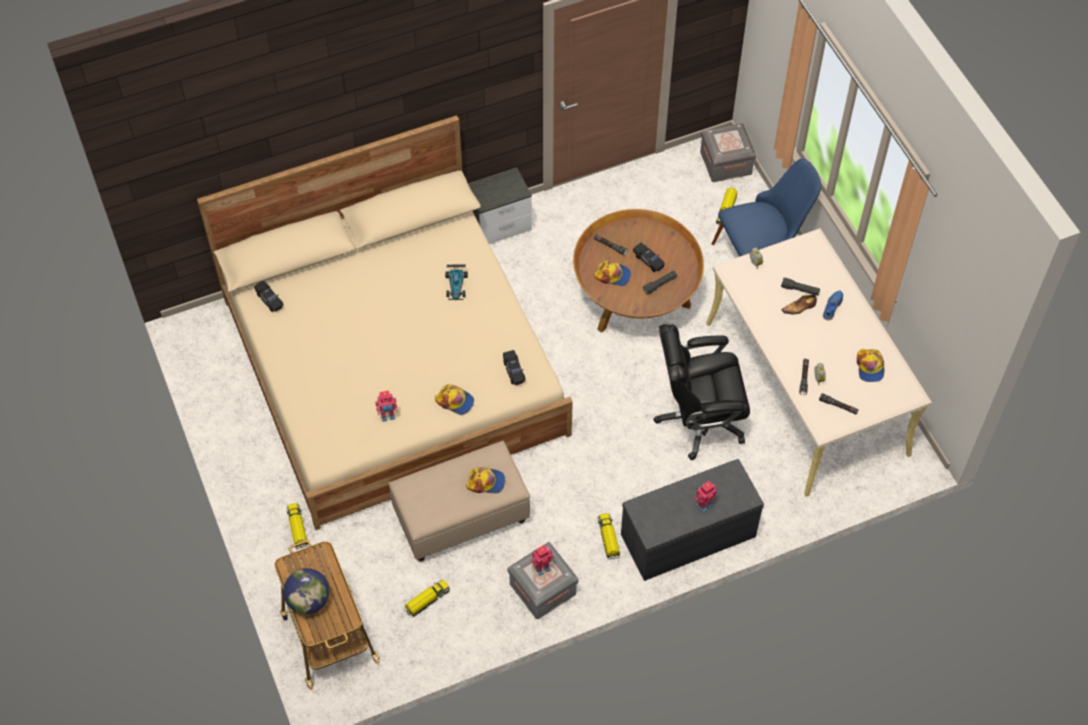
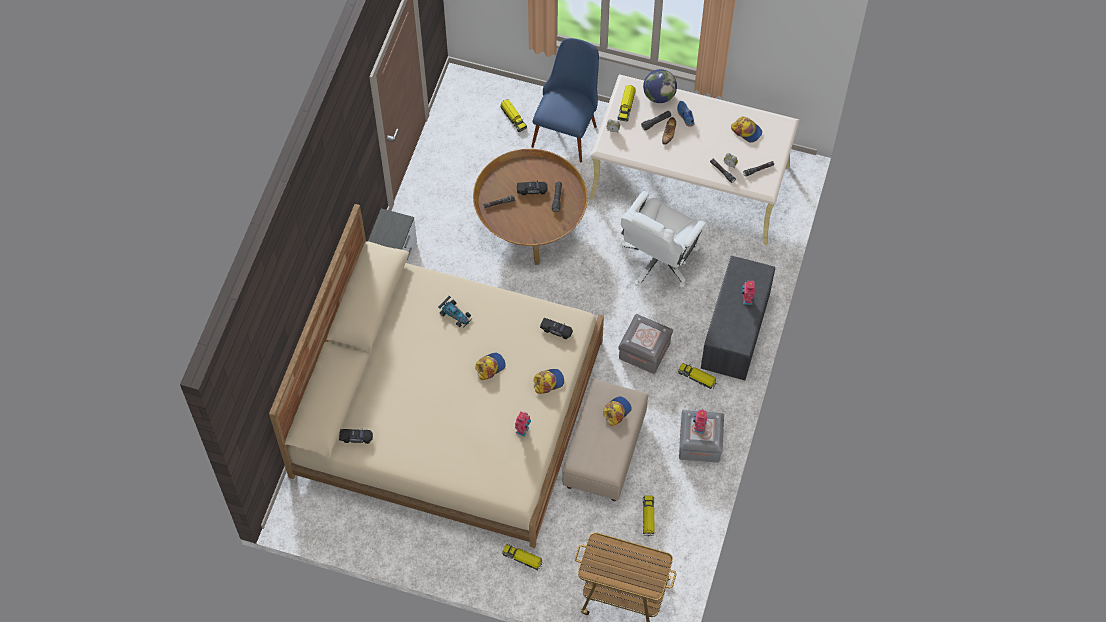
camera: 50 degrees left, 5 degrees up
(309, 600) = (626, 575): globe -> globe (659, 95)
(613, 275) = (523, 219): cap -> cap (490, 366)
(699, 420) = (658, 260): black office chair -> white office chair
(725, 163) = (475, 88): grey storage box -> grey storage box (644, 351)
(792, 255) = (626, 105): none -> toy truck

